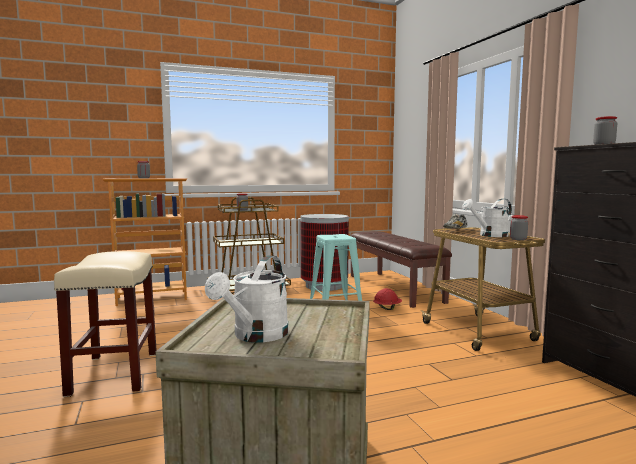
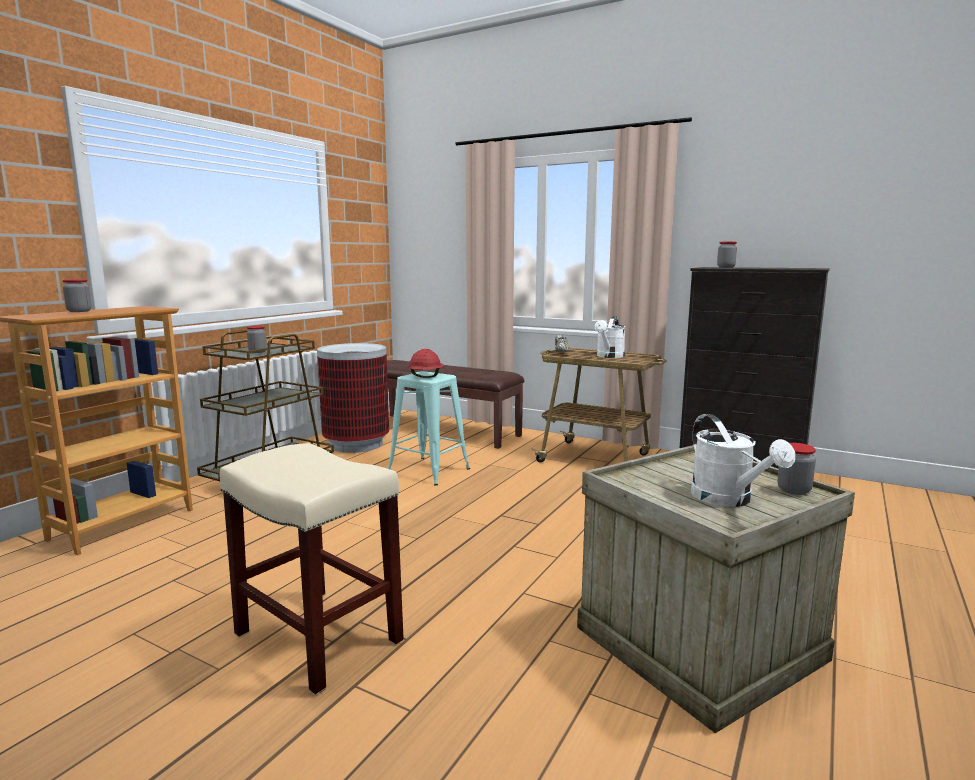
camera: 40 degrees left, 5 degrees up
(387, 308) = (478, 455): red hard hat -> red hard hat (426, 377)
(518, 239) = (641, 358): jar -> jar (793, 490)

